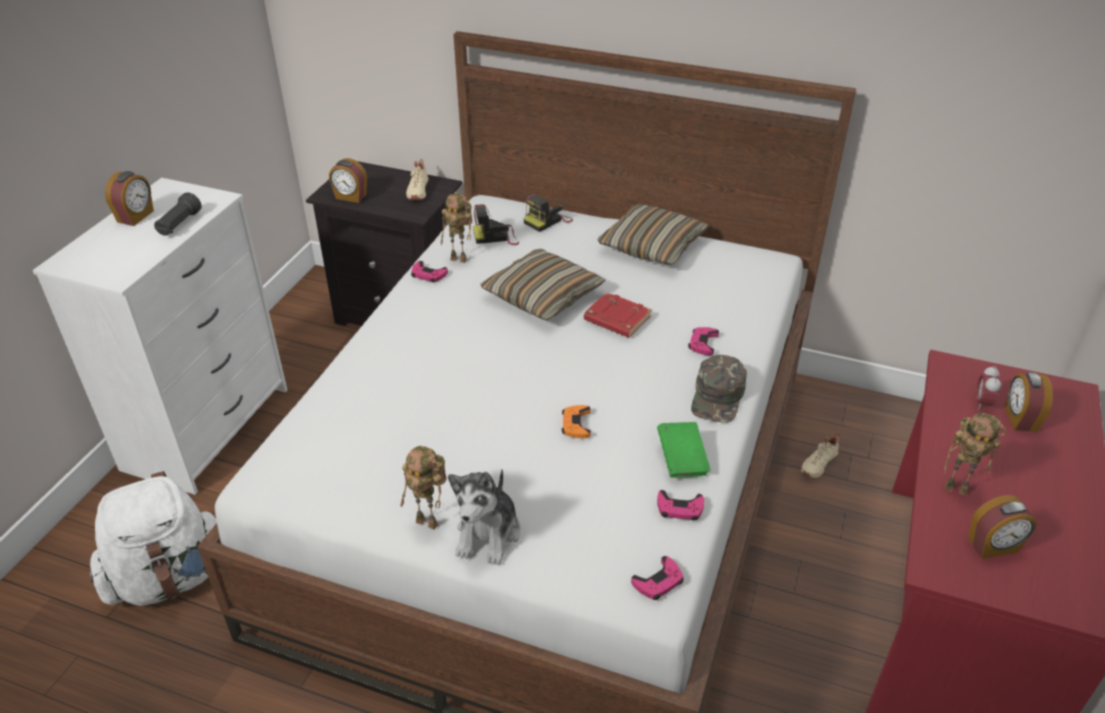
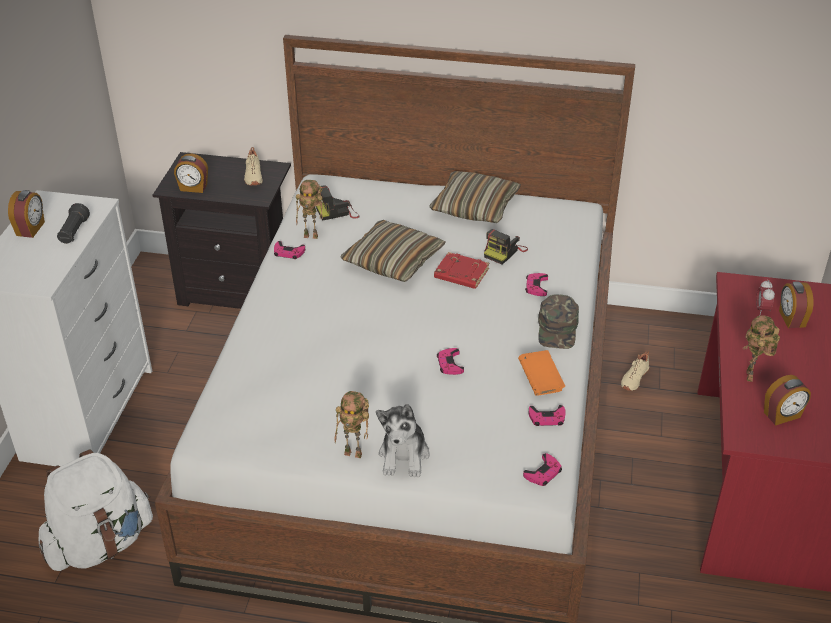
camera: 10 degrees left, 0 degrees up
(547, 221) = (378, 193): camera -> camera (504, 252)
(576, 424) = (450, 364): orange game controller -> pink game controller
(682, 460) = (540, 382): green book -> orange book
(957, 488) = (751, 377): toy robot -> toy robot turned 90 degrees clockwise

